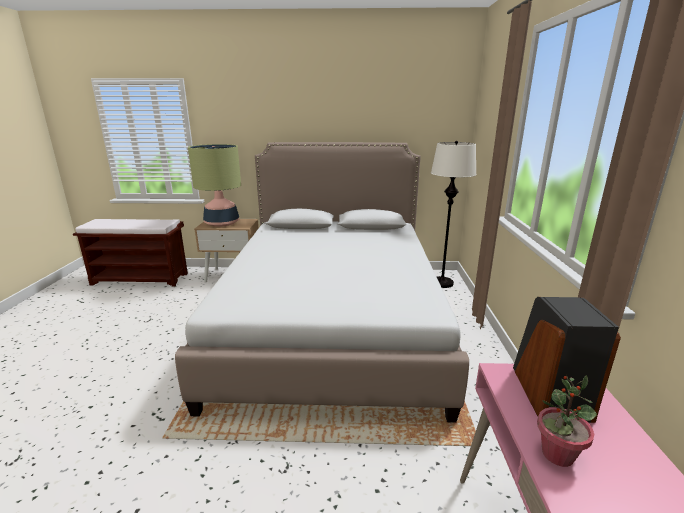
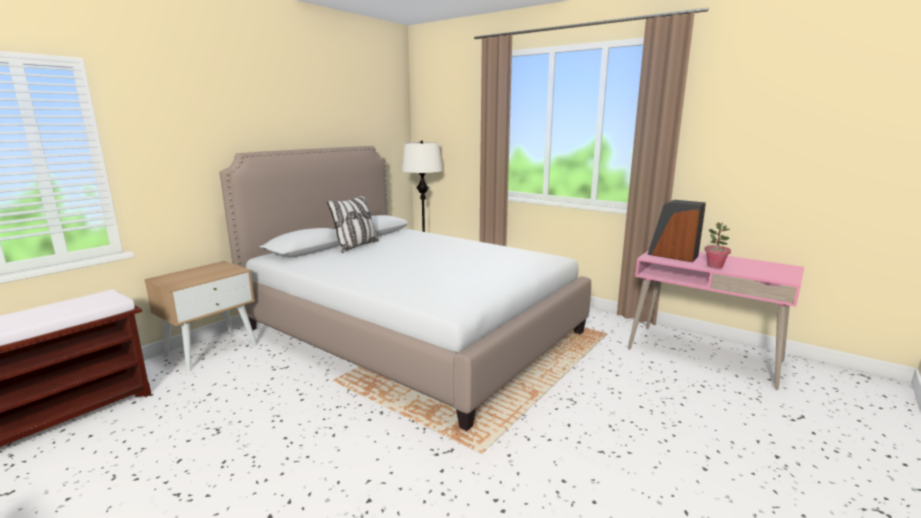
camera: 55 degrees left, 5 degrees down
(222, 223) = (190, 276): table lamp -> none
(330, 233) = (356, 246): none -> pillow

